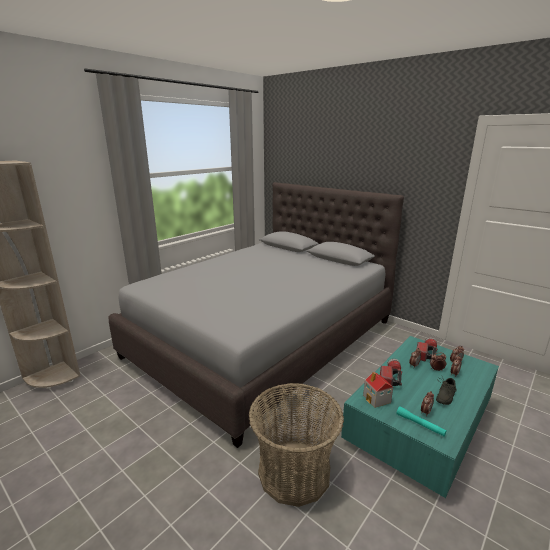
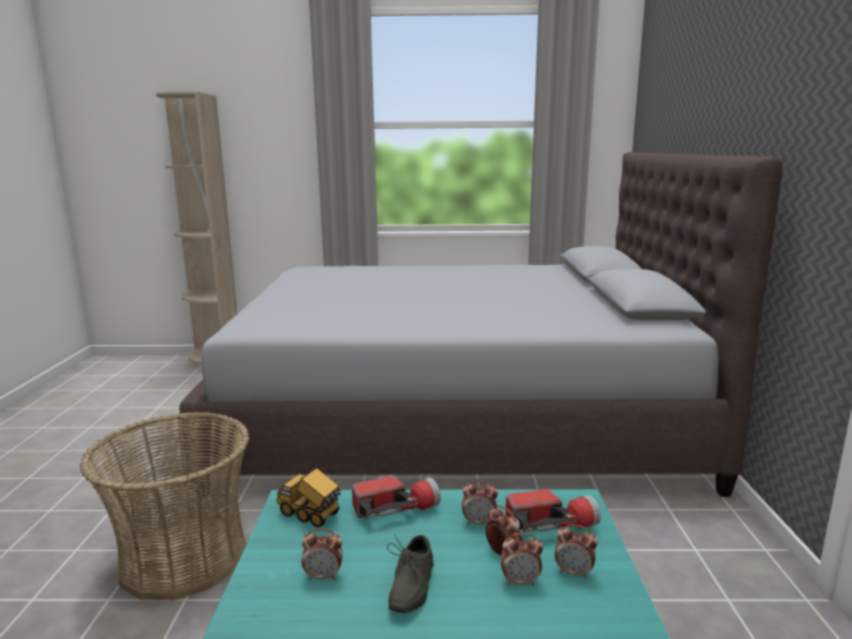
camera: 50 degrees right, 5 degrees down
(377, 399) = (311, 515): toy house -> toy truck
(420, 424) = (275, 579): turquoise flashlight -> none
(444, 396) = (408, 586): grey shoe -> grey shoe turned 75 degrees counterclockwise

